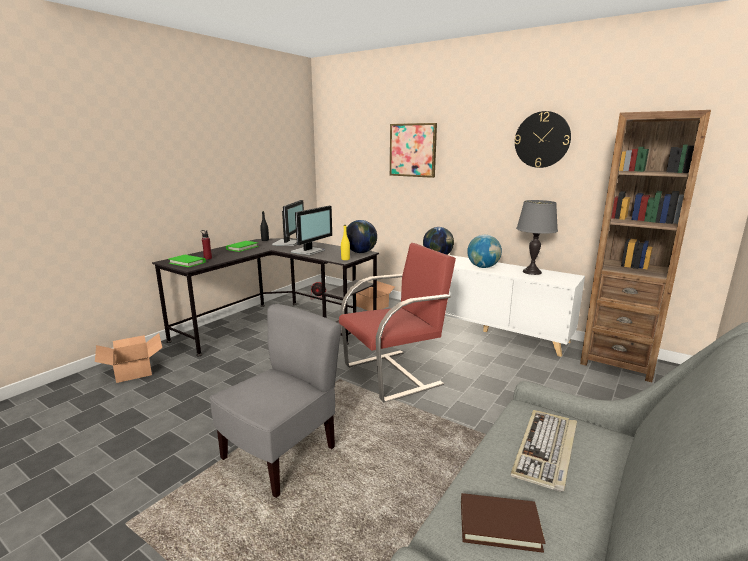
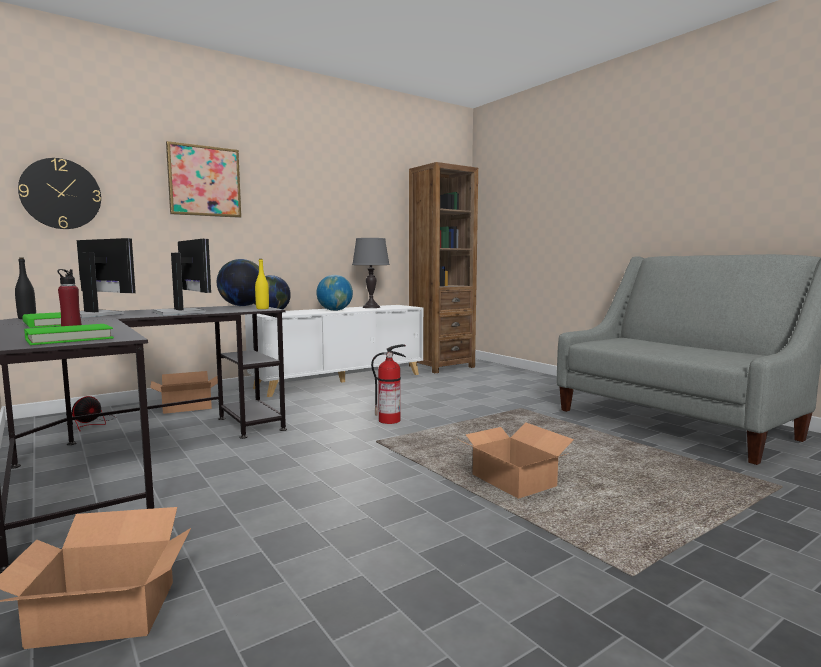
camera: 70 degrees left, 10 degrees down
(280, 454) = (513, 481): grey chair -> cardboard box
(394, 374) = (390, 420): red armchair -> fire extinguisher
(499, 525) = (712, 356): brown book -> none
(542, 139) = (350, 182): wall clock -> wall clock (61, 194)
(546, 451) = (638, 345): keyboard -> none

